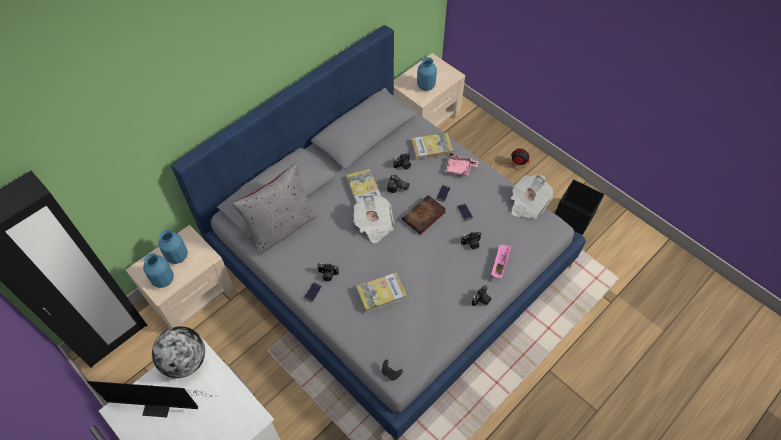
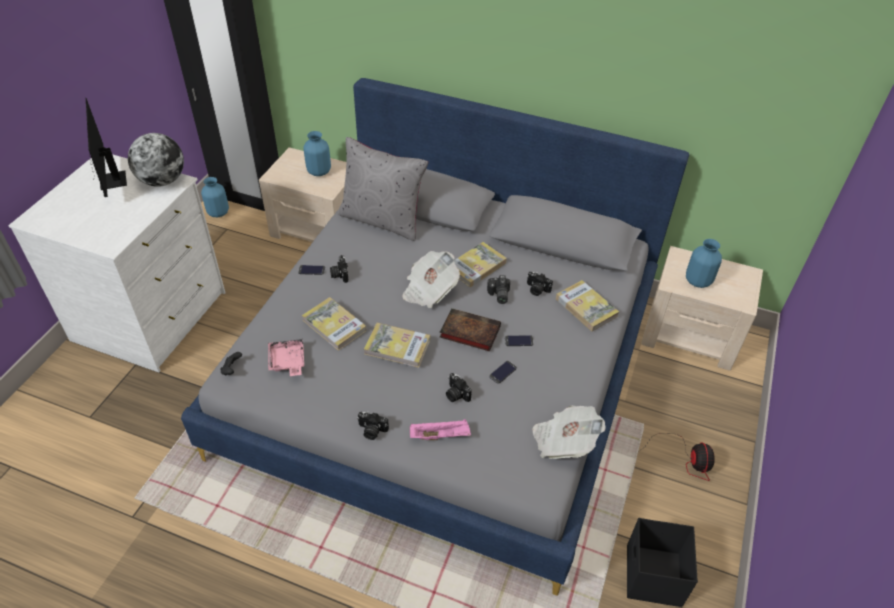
camera: 65 degrees right, 10 degrees down
(163, 279) = (289, 173): blue vase -> blue vase (218, 213)
(419, 261) = (397, 347): none -> book
(460, 168) = (573, 347): pink tray -> pink tray (287, 362)

